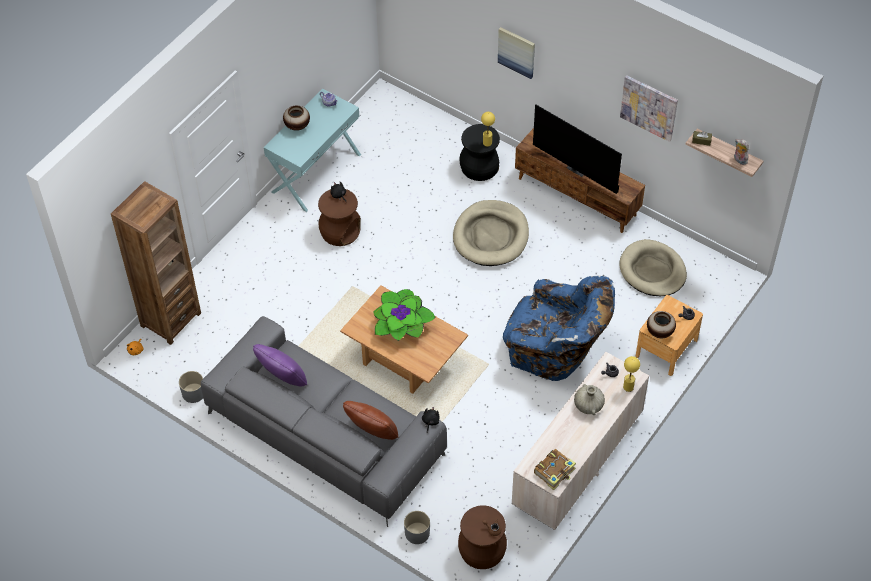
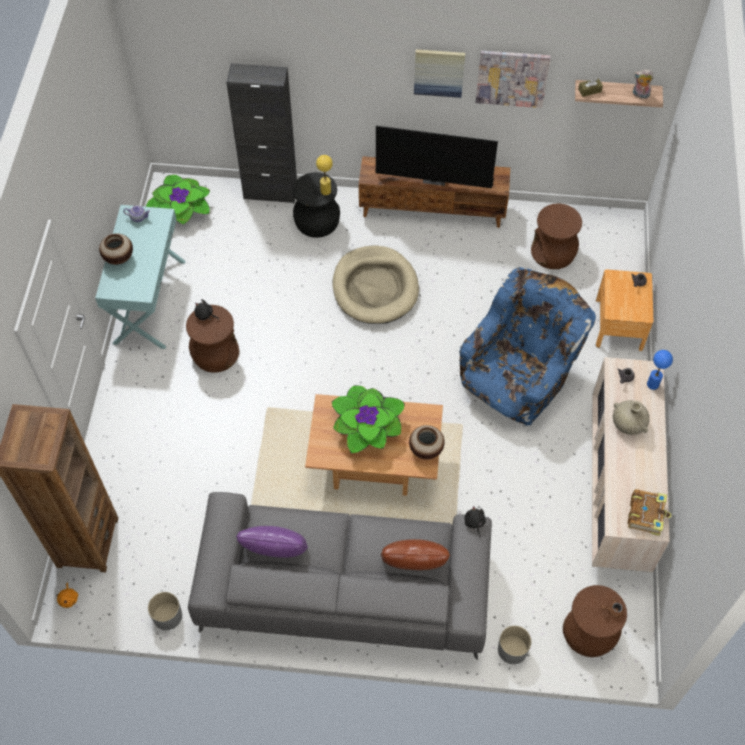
camera: 30 degrees left, 5 degrees up
(382, 115) = (181, 210): none -> potted plant
(458, 130) = (270, 192): none -> black cabinet
(516, 52) = (331, 76): picture -> picture (439, 72)
(556, 350) = (517, 377): blue armchair -> blue armchair turned 45 degrees counterclockwise
(628, 387) = (653, 384): yellow table lamp -> blue table lamp
(652, 271) = (553, 252): beige dog bed -> brown stool
(659, 332) = (625, 311): vase -> vase (426, 450)

